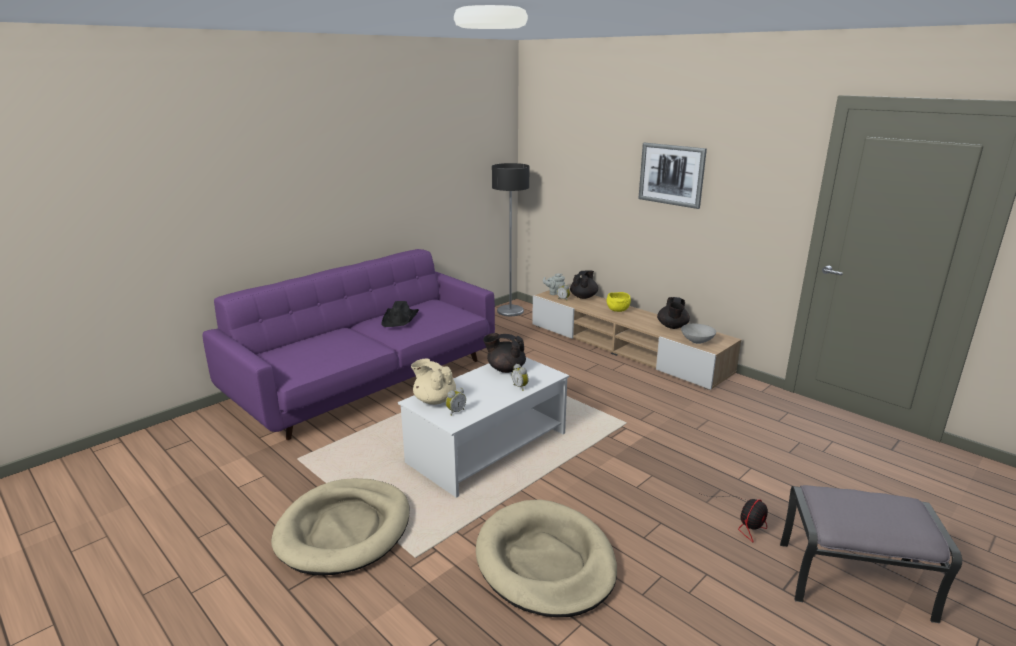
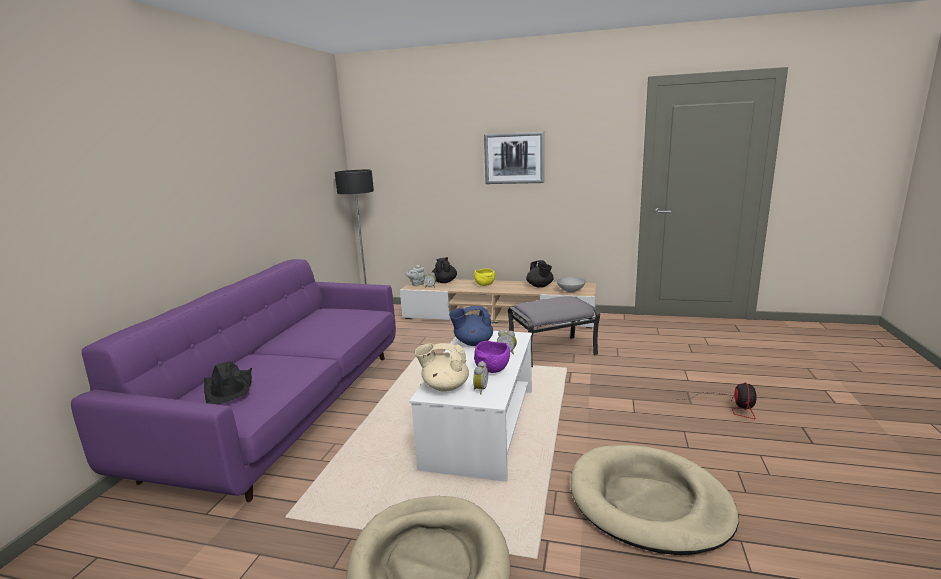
camera: 30 degrees left, 5 degrees down
(400, 319) = (311, 330): black hat -> black hat (230, 388)
(487, 398) = (492, 369): none -> purple bowl
(505, 369) = (473, 343): black teapot -> blue teapot
(854, 580) = (834, 418): grey ottoman -> grey ottoman (552, 351)

